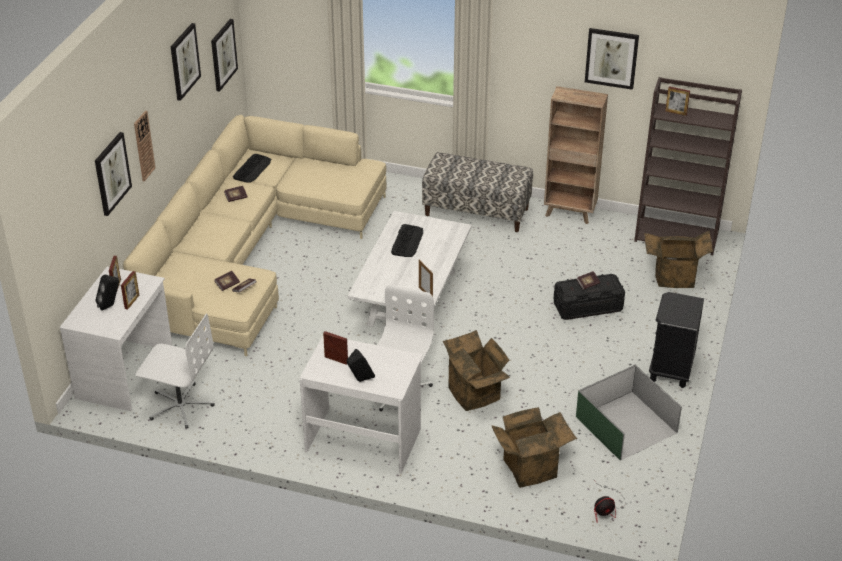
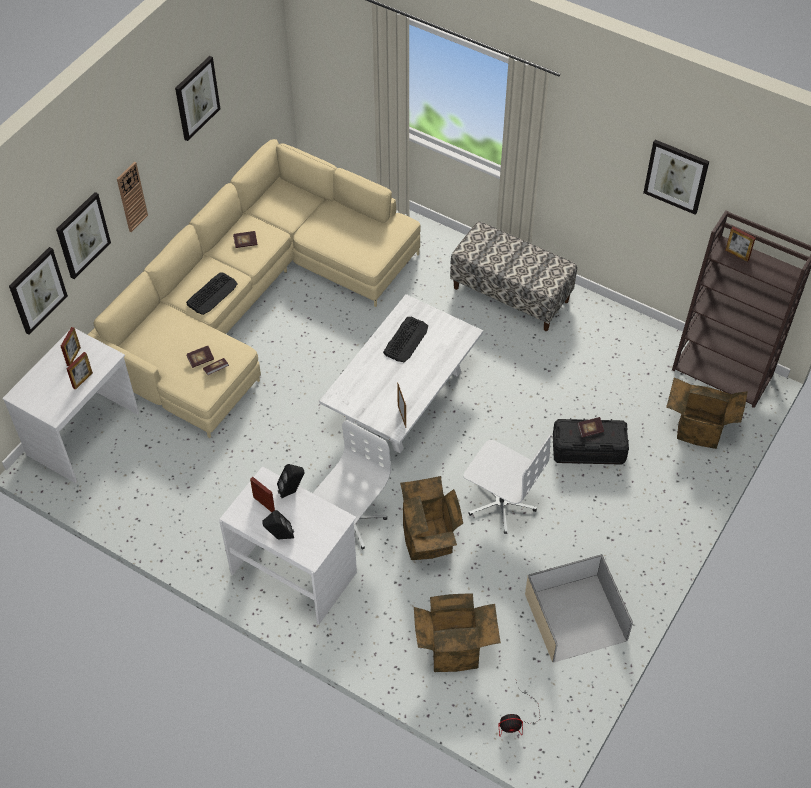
camera: 15 degrees right, 15 degrees up
(110, 306) = (59, 381): black speaker -> black speaker (292, 491)
(180, 405) = (125, 487): white office chair -> white office chair (501, 503)
(223, 54) = (258, 76): picture -> picture (37, 290)
(252, 169) = (275, 206): keyboard -> keyboard (212, 294)
(570, 213) = (613, 316): brown bookcase -> none
(625, 425) = (574, 617): green storage box -> beige storage box
(671, 370) = (650, 555): black nightstand -> none

